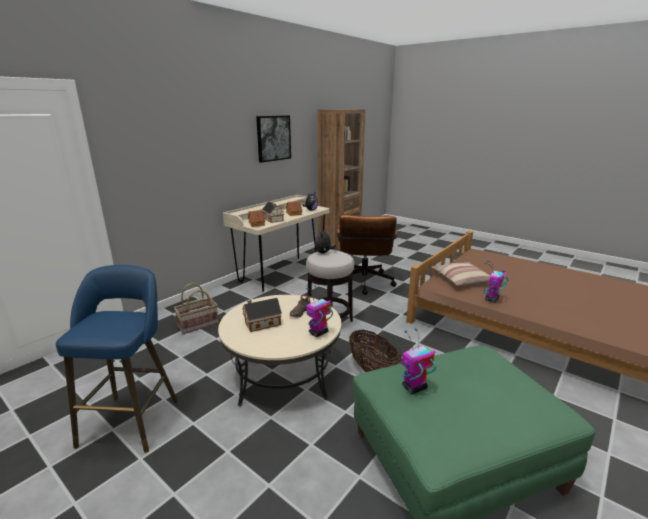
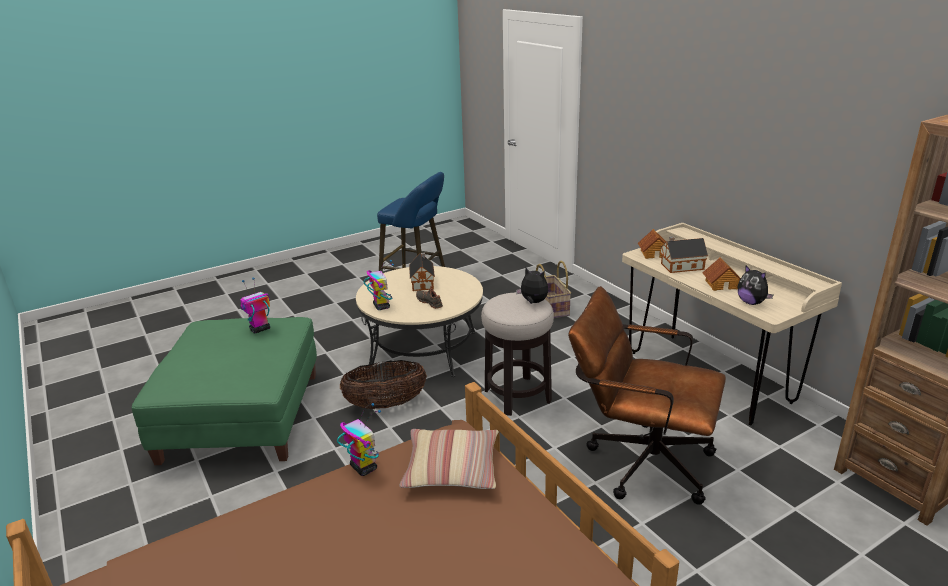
camera: 110 degrees right, 5 degrees up
(273, 138) = (813, 142): picture -> none
(414, 388) = (259, 329): toy robot -> toy robot turned 120 degrees counterclockwise

